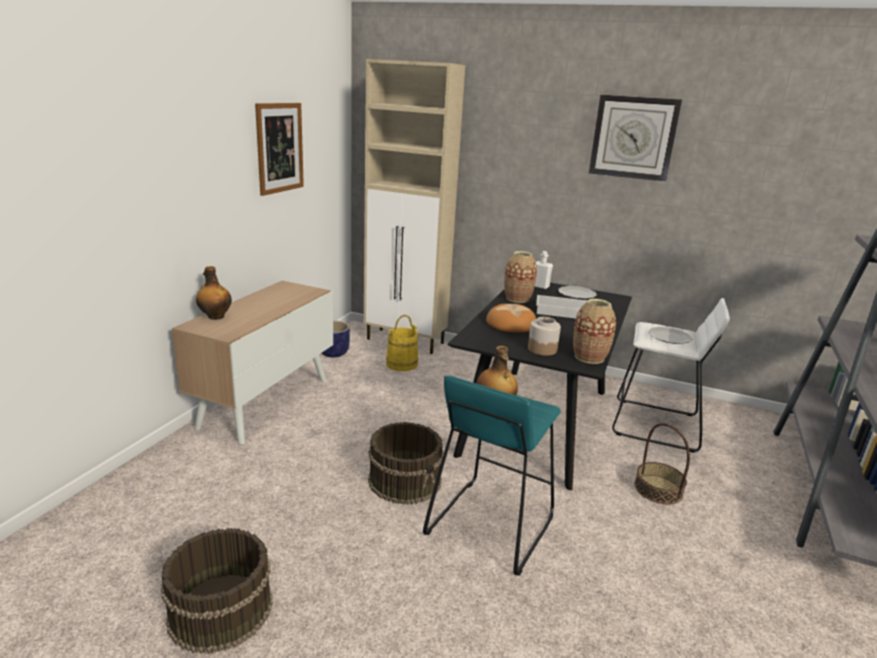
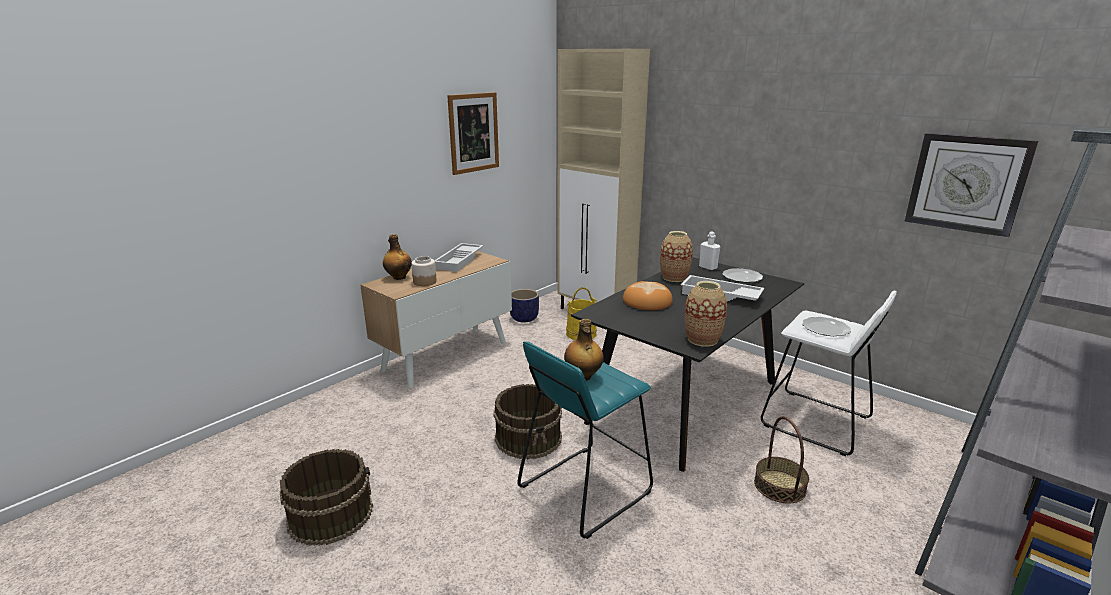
camera: 20 degrees right, 0 degrees up
(276, 294) = (460, 261): none -> white tray
(542, 349) = (659, 328): jar -> jar (425, 282)
(633, 137) = (814, 115): wall clock -> wall clock (967, 183)

